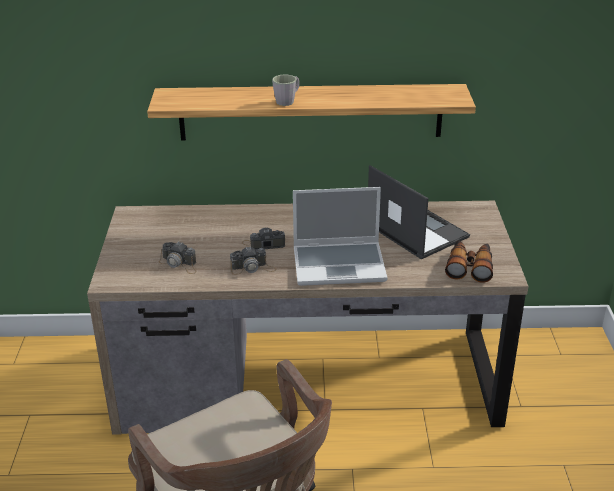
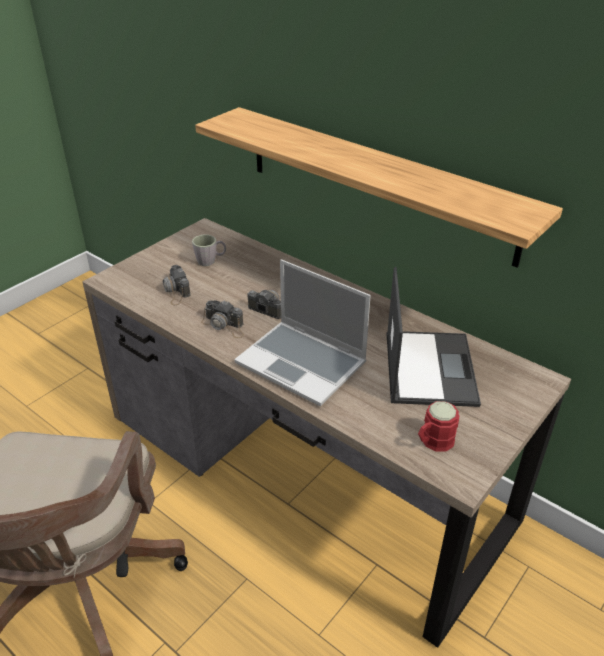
camera: 40 degrees right, 5 degrees up
(288, 101) = (327, 157): grey mug -> grey mug (210, 261)
(469, 266) = (433, 442): binoculars -> red mug

